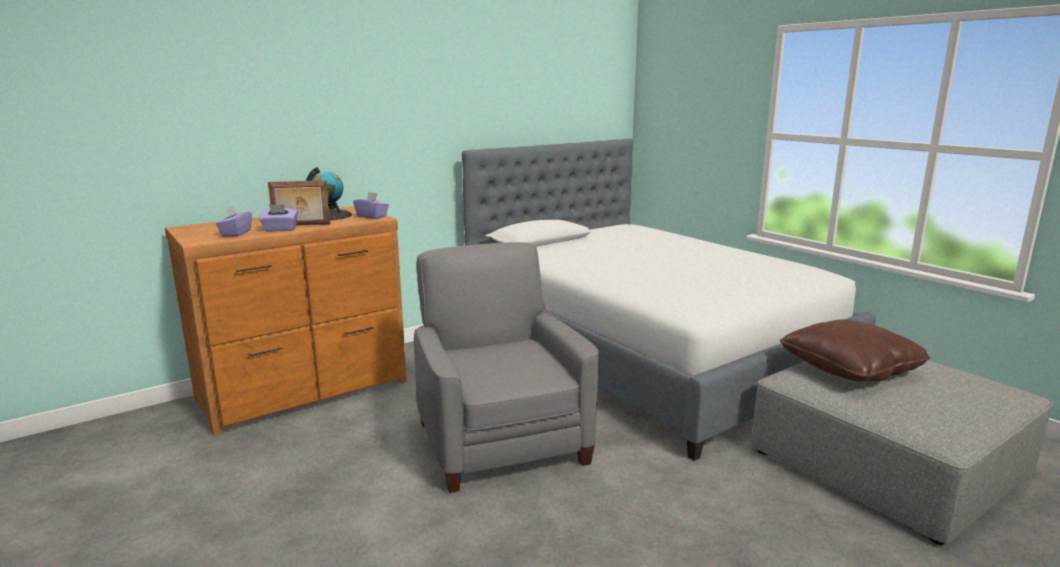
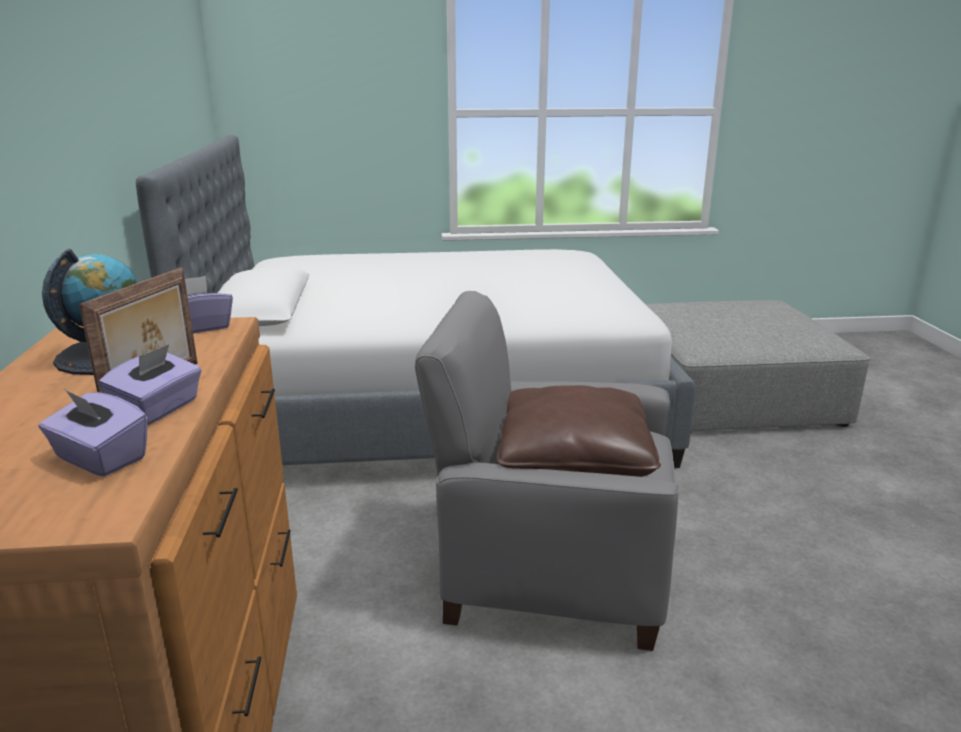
camera: 60 degrees left, 5 degrees up
(850, 369) = (704, 325): brown pillow -> brown pillow (574, 458)

